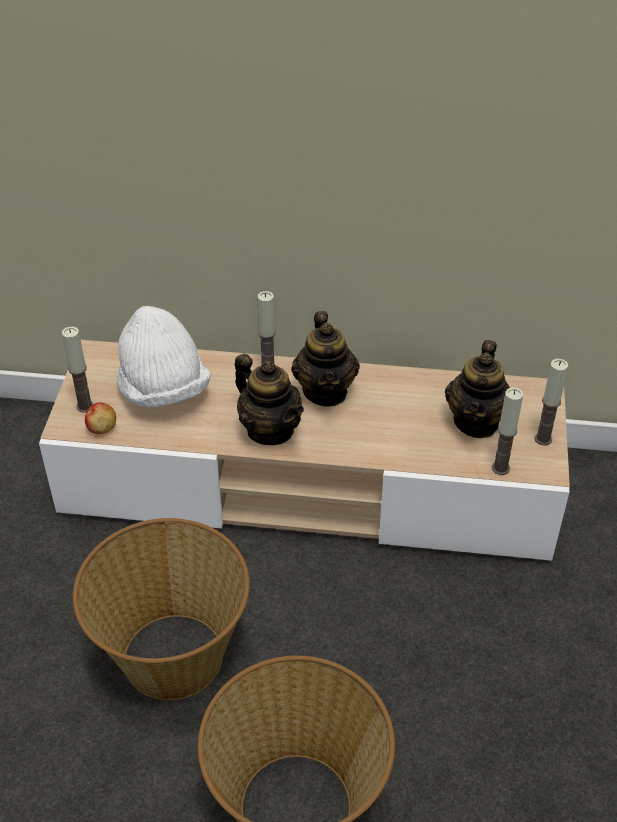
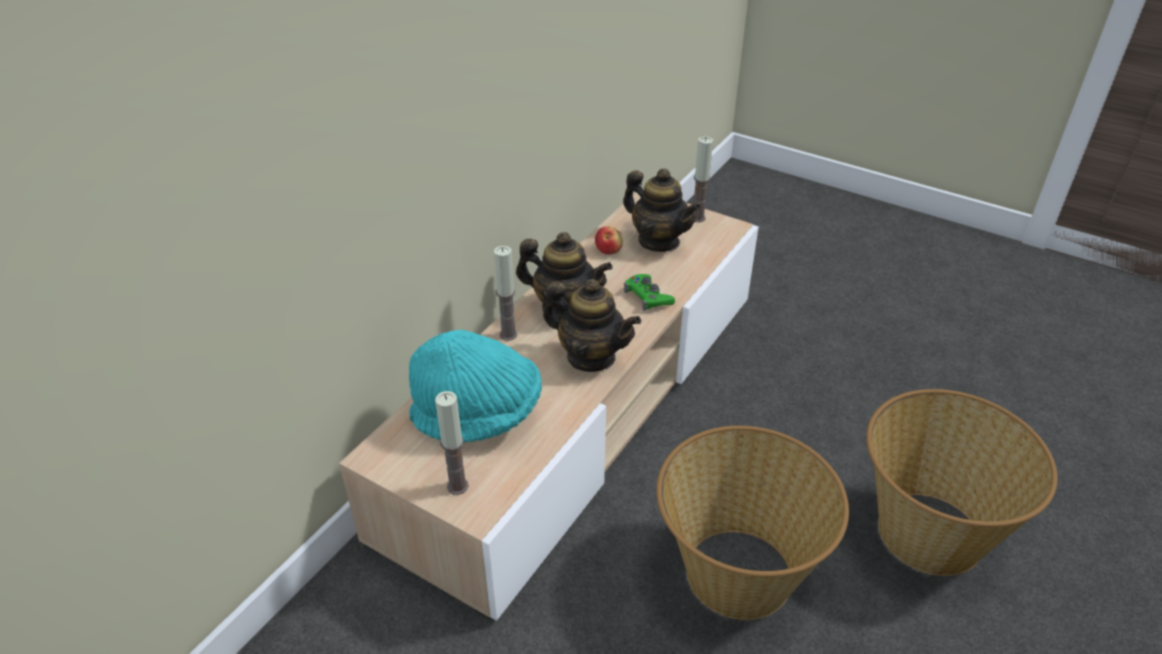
camera: 65 degrees left, 5 degrees down
(102, 427) = (503, 479): apple -> apple (608, 250)
(163, 389) = (478, 415): white hat -> turquoise hat
(270, 430) = (591, 357): teapot -> teapot turned 45 degrees clockwise
(380, 440) = (647, 297): none -> green game controller
(500, 468) = (717, 247): candle -> none

